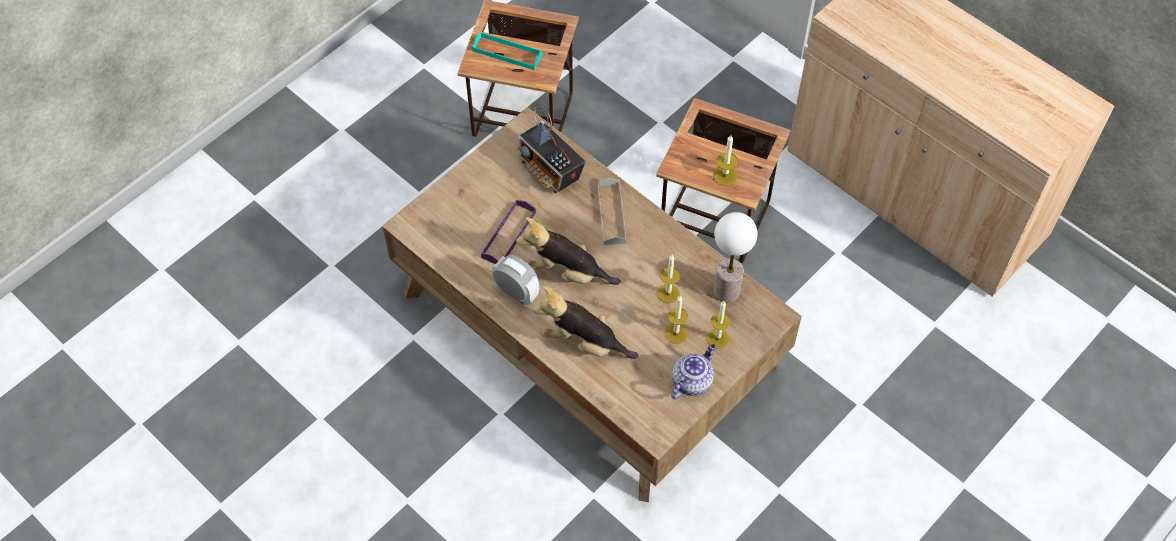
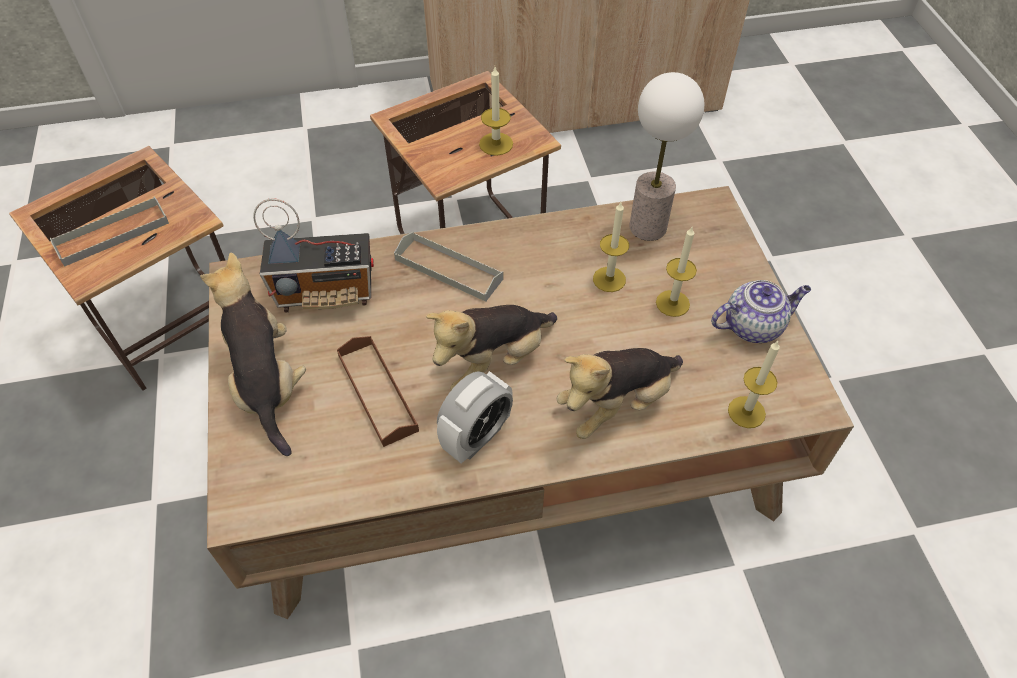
camera: 55 degrees left, 5 degrees down
(477, 186) = (267, 384): none -> plush toy
(507, 53) = (112, 234): turquoise tray -> grey tray
(508, 235) = (377, 392): purple tray -> brown tray
(516, 292) = (476, 437): alarm clock -> alarm clock turned 150 degrees clockwise
(692, 381) = (753, 325): teapot -> teapot turned 90 degrees clockwise
(717, 338) = (708, 269): candle -> candle (746, 412)

